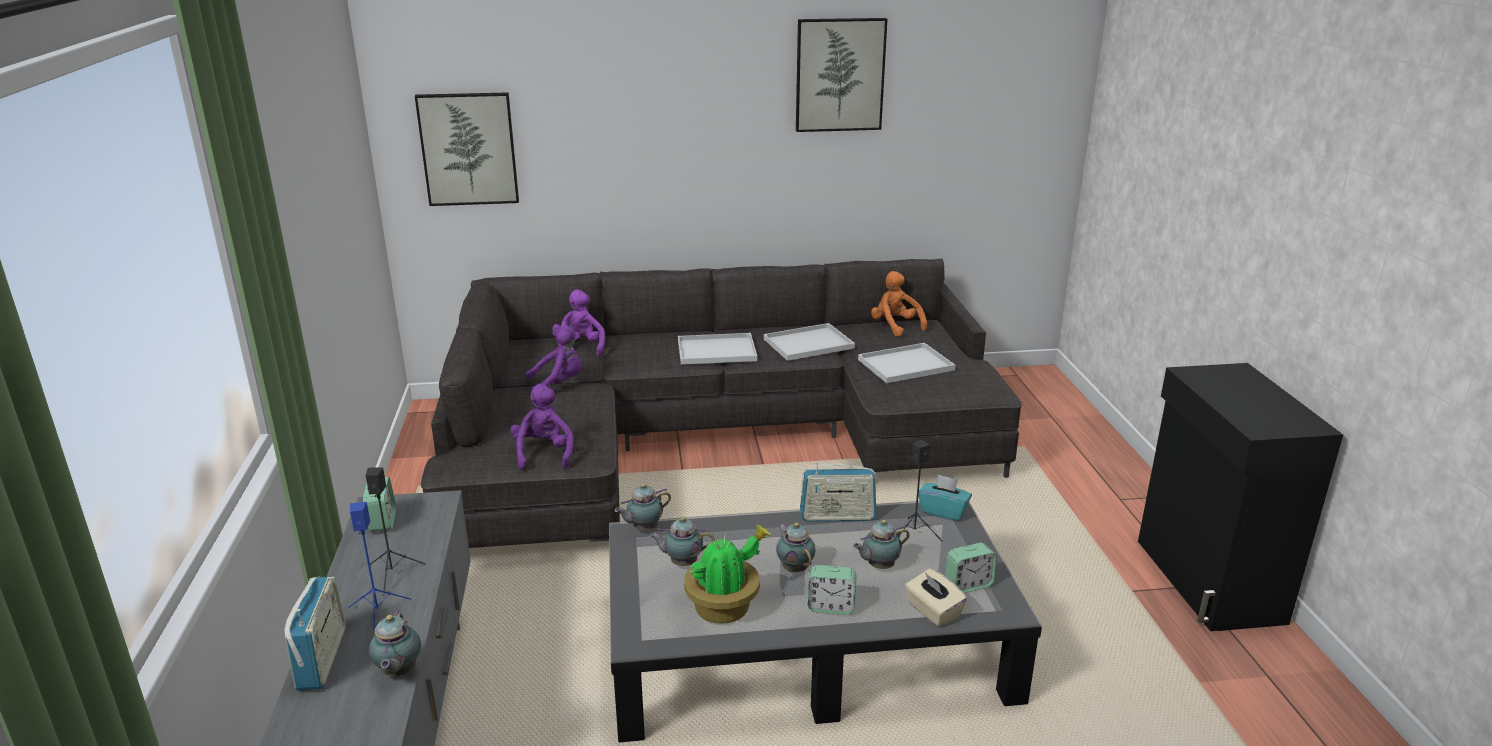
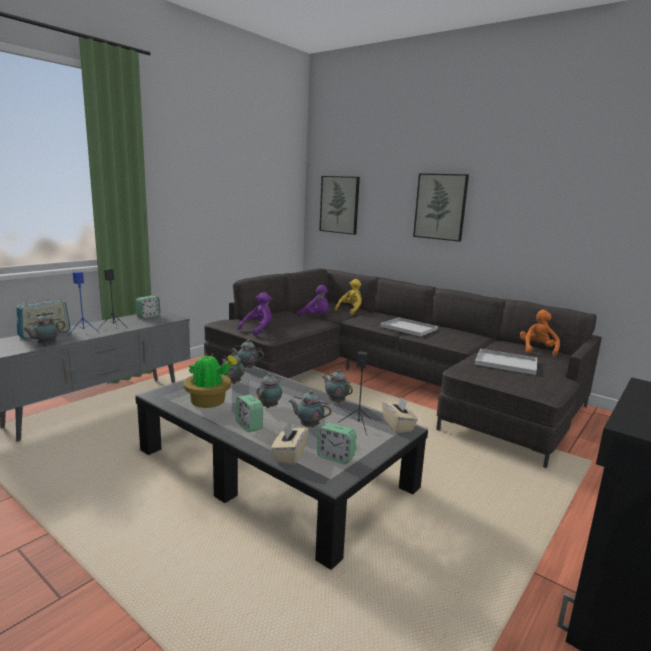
camera: 45 degrees right, 10 degrees down
(580, 348) = (350, 310): purple plush toy -> yellow plush toy
(809, 343) = (466, 339): white tray -> none
(837, 516) = (336, 401): radio -> teapot
(839, 75) = (539, 174): picture -> picture (440, 207)
(943, 511) = (398, 426): turquoise tissue box -> beige tissue box

